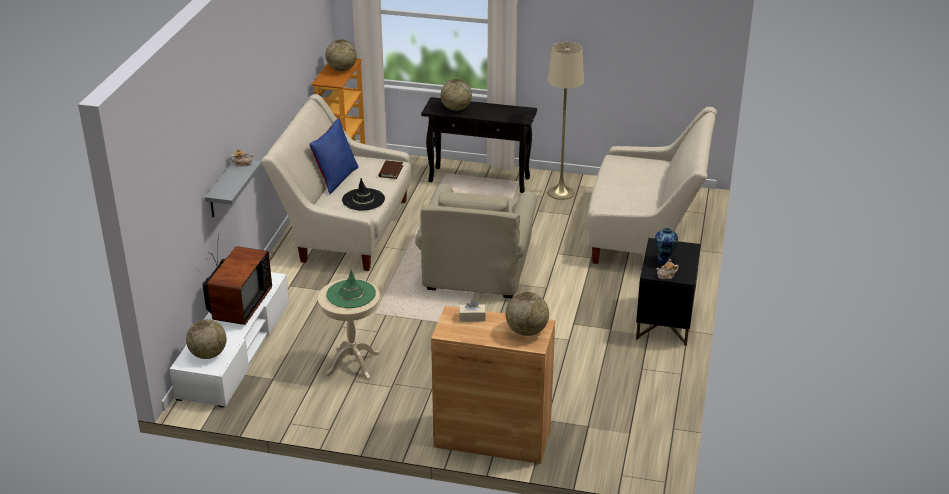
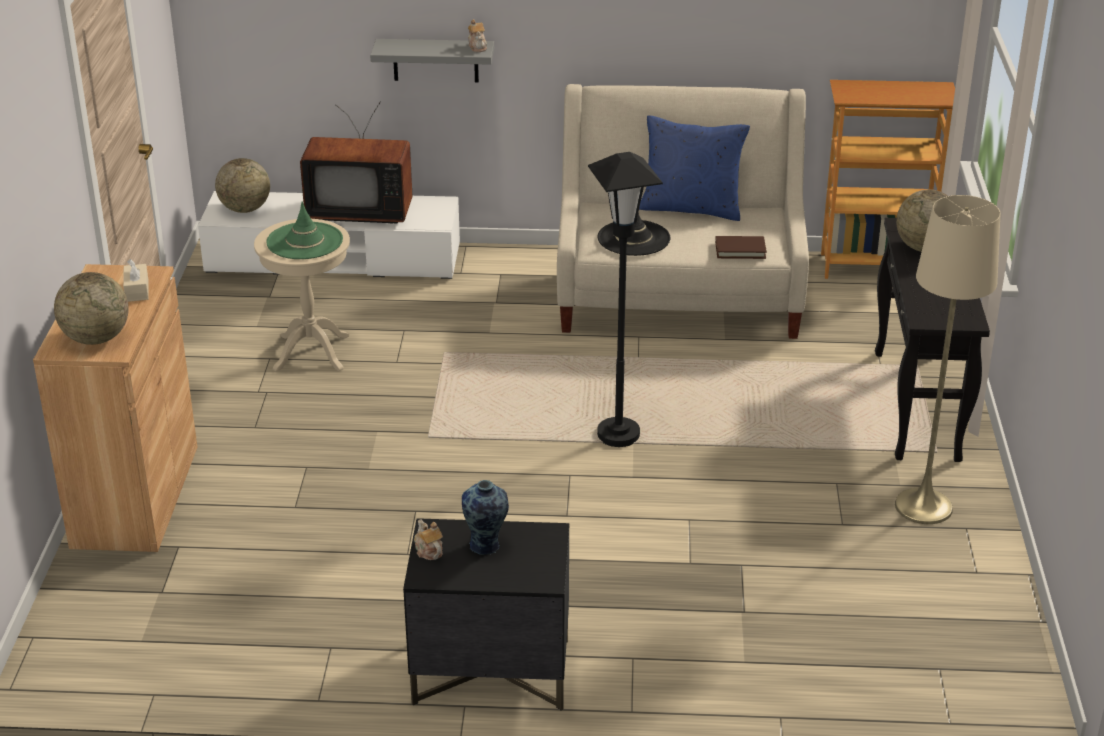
camera: 80 degrees right, 0 degrees up
(341, 69) = (902, 94): globe -> none
(478, 264) = (618, 434): beige armchair -> black floor lamp
(646, 232) = (820, 633): beige sofa -> none

